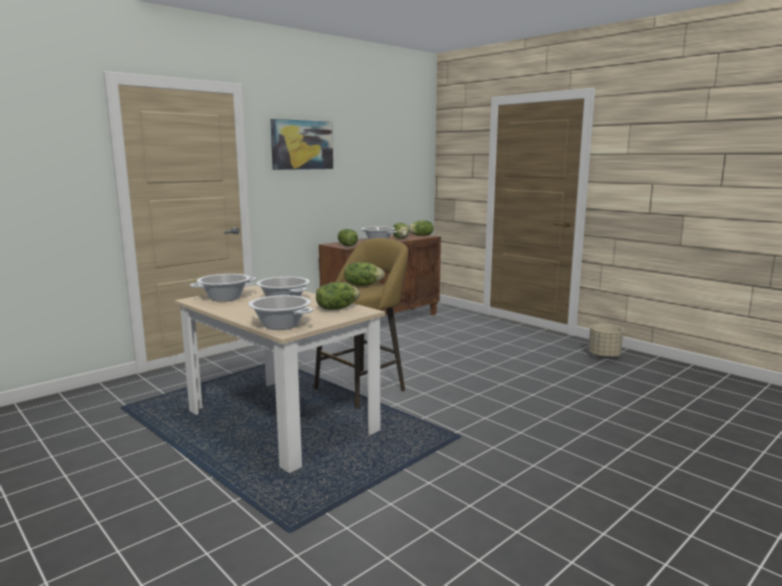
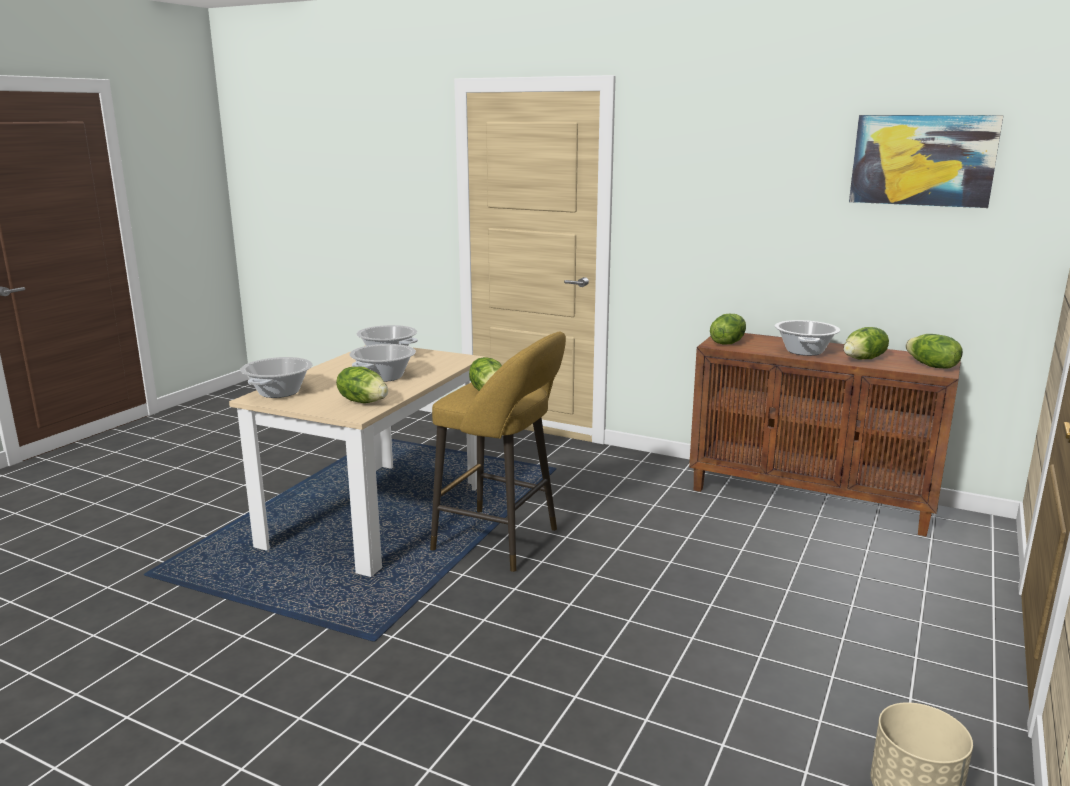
camera: 70 degrees right, 5 degrees up
(302, 145) = (707, 165): picture -> picture (922, 160)

